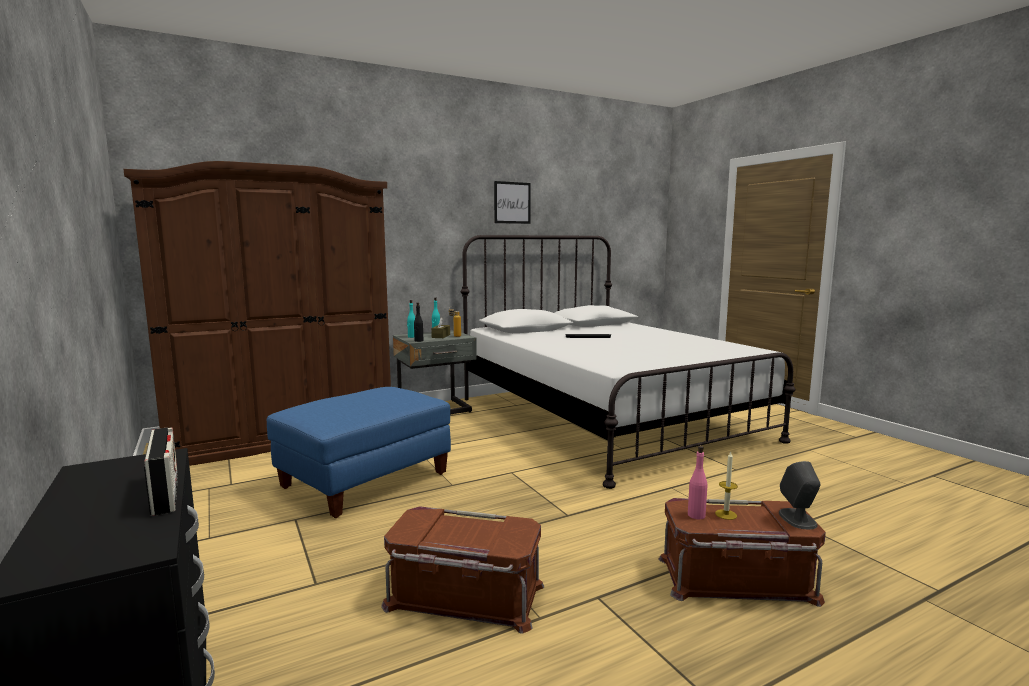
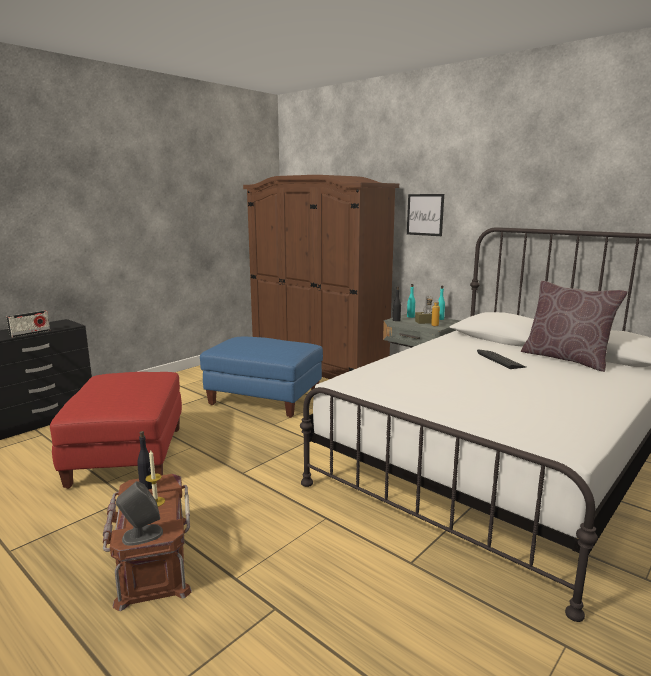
camera: 70 degrees right, 5 degrees up
(464, 597) = (128, 456): brown storage box -> red ottoman
(512, 202) = (547, 190): picture -> picture (425, 214)
(595, 328) = (566, 359): none -> brown pillow
(696, 515) = (147, 486): pink bottle -> black bottle

